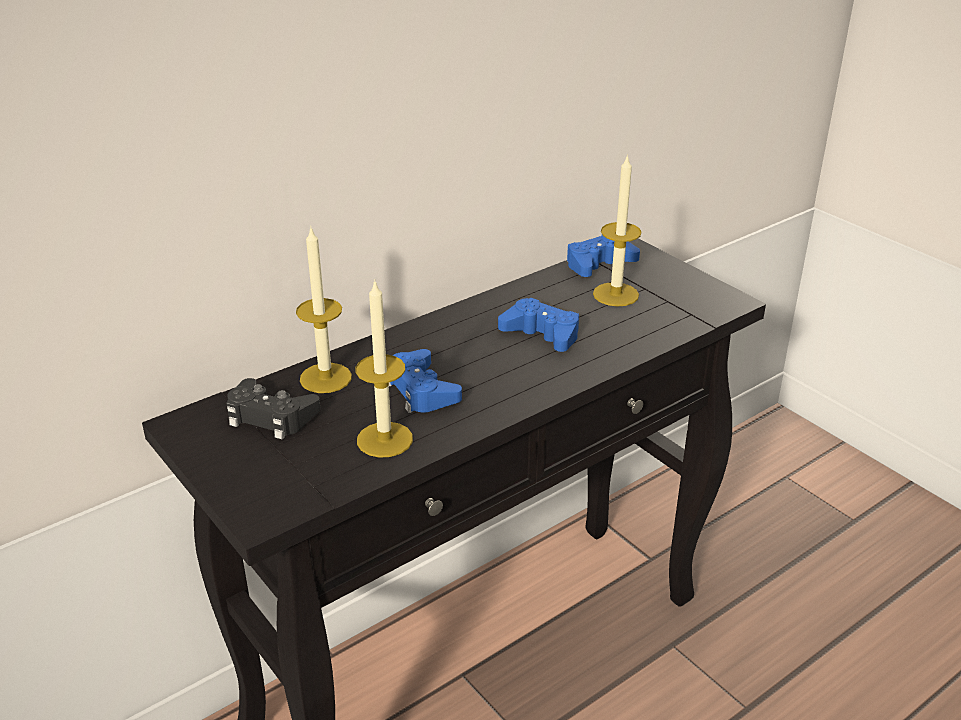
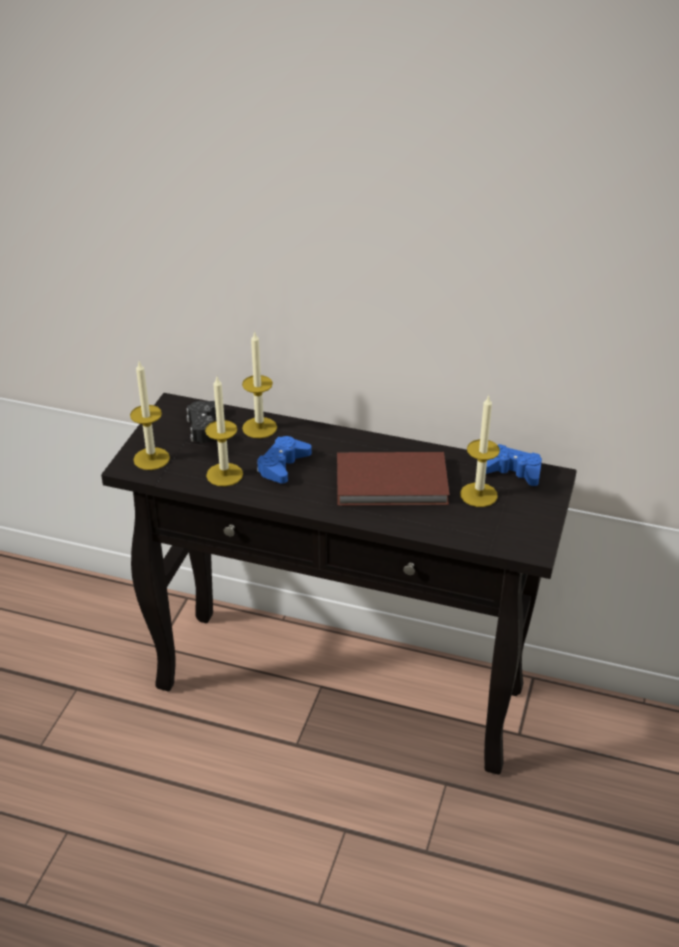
camera: 55 degrees right, 5 degrees up
(274, 487) = (151, 459): none -> candle
(542, 334) = (393, 484): blue game controller -> brown book

